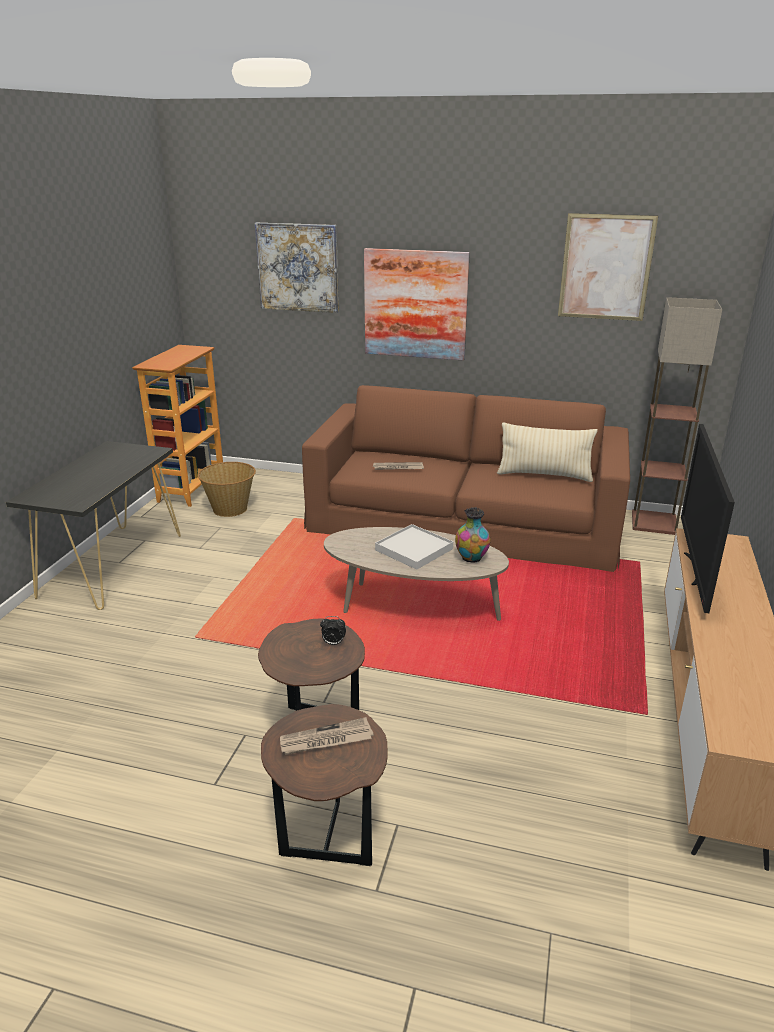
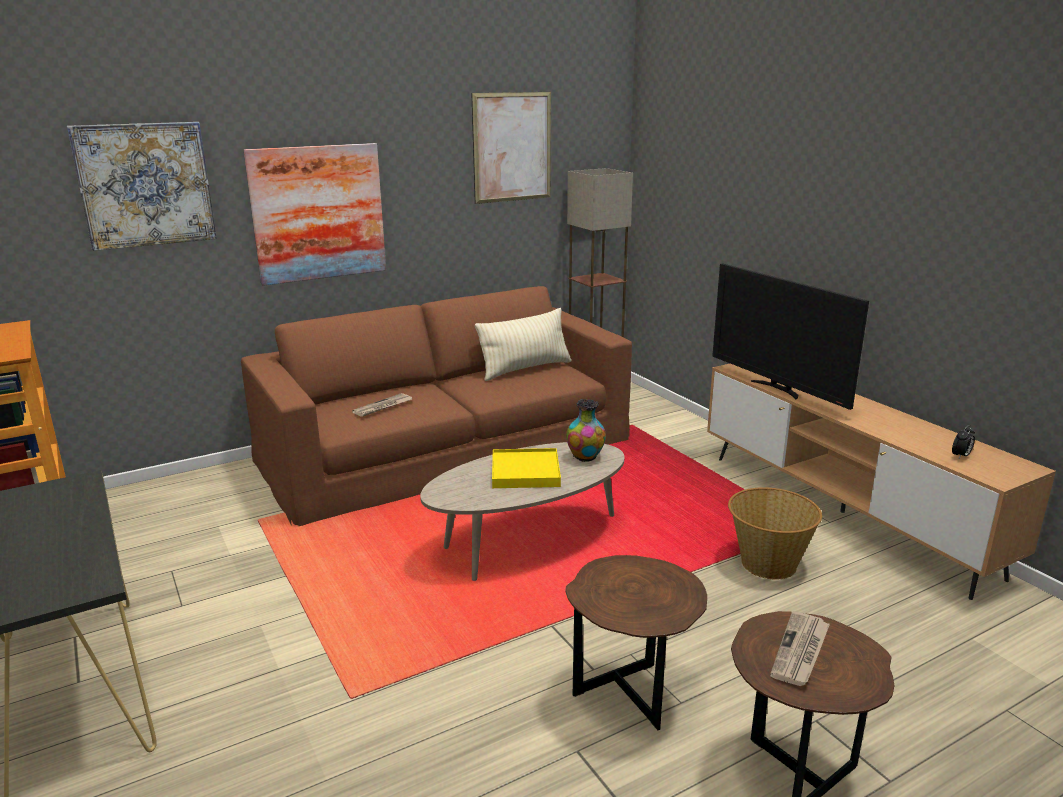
camera: 45 degrees left, 5 degrees down
(230, 509) = (149, 545): basket -> basket (768, 563)
(333, 643) = (644, 575): alarm clock -> alarm clock (961, 456)
(414, 549) = (525, 472): white tray -> yellow tray

